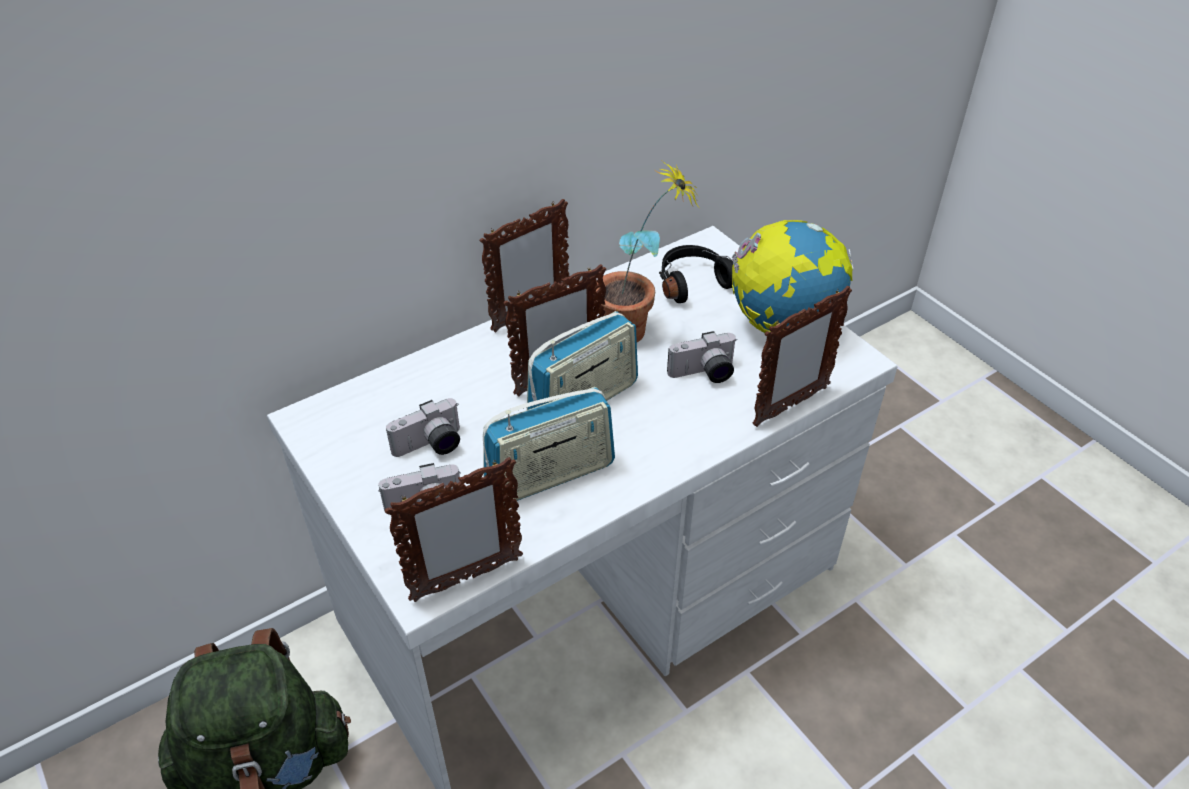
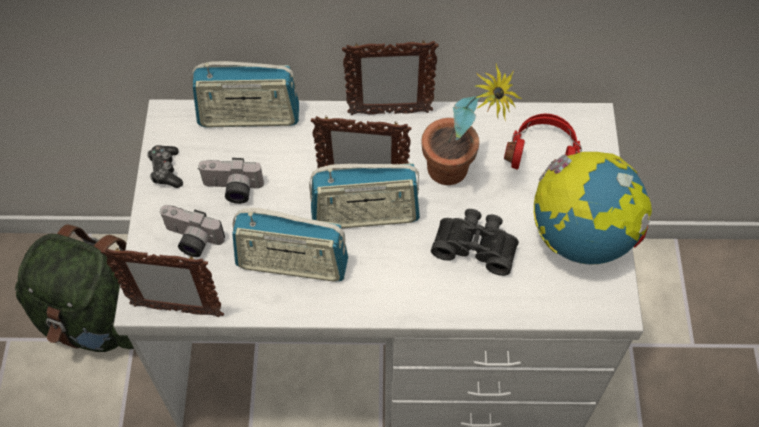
camera: 35 degrees right, 15 degrees up
(342, 465) = (166, 170): none -> game controller
(393, 380) = (249, 117): none -> radio
(692, 282) = (543, 151): black headphones -> red headphones
(704, 374) = (475, 245): camera -> black binoculars
(790, 406) = (517, 314): picture frame -> none

